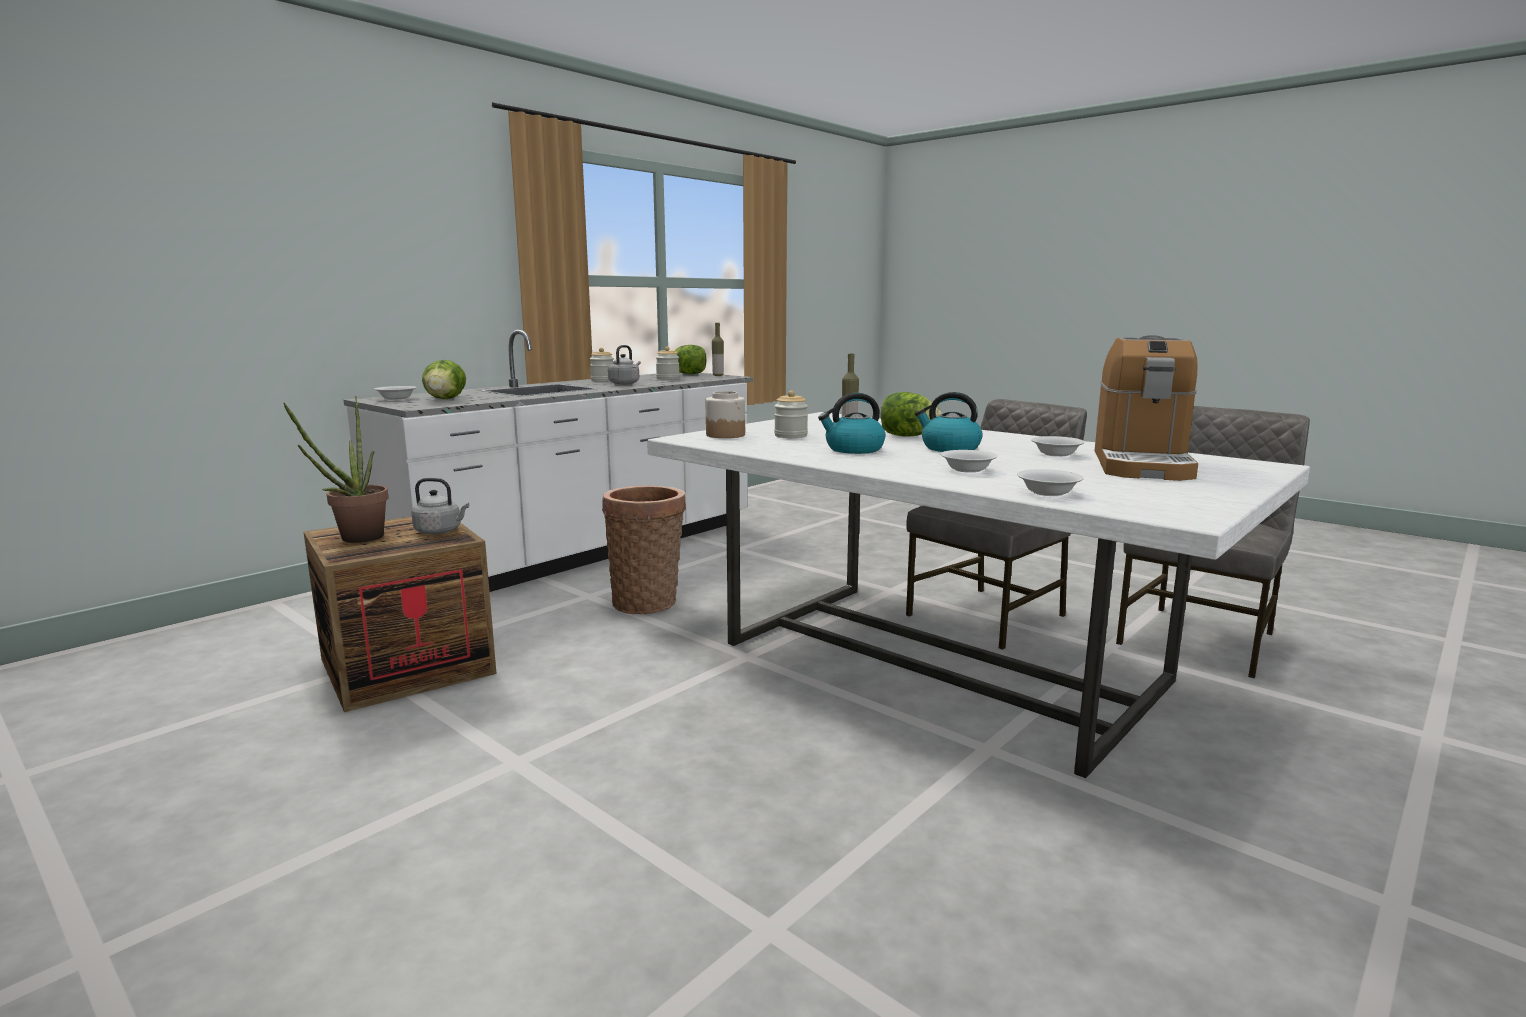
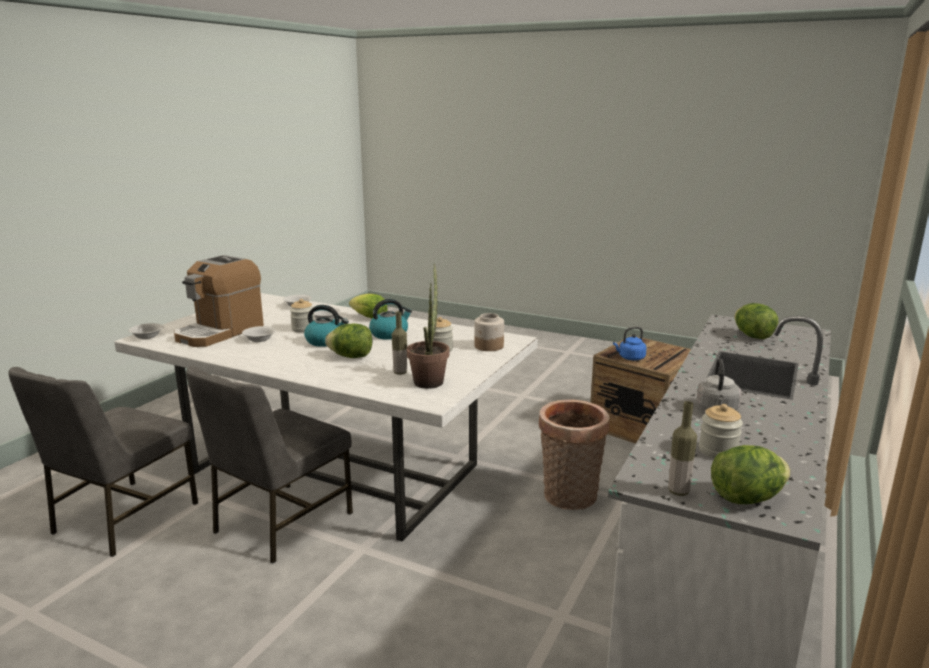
camera: 165 degrees right, 5 degrees up
(355, 539) = (659, 349): potted plant -> potted plant (429, 380)
(396, 399) = (793, 333): white bowl -> white bowl (147, 336)
(440, 531) = (630, 358): grey kettle -> blue kettle
(602, 380) = (782, 425): jar -> jar (303, 329)
(885, 467) = (369, 318): none -> lettuce
(1141, 464) = (220, 332): coffee machine -> coffee machine turned 150 degrees counterclockwise

